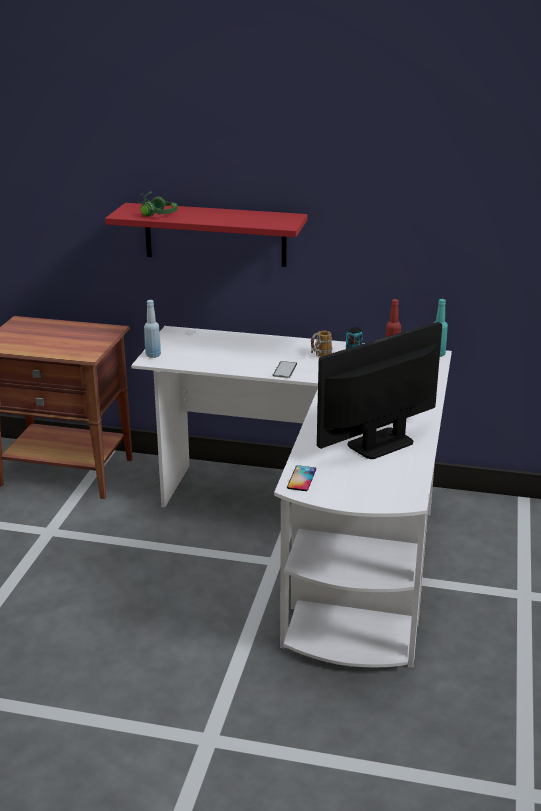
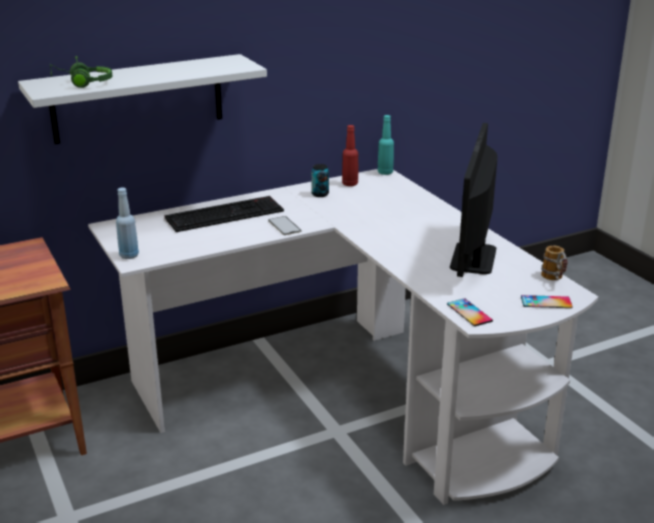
camera: 40 degrees left, 0 degrees up
(215, 235) = (138, 99): red shelf -> white shelf
(260, 347) = (225, 214): none -> keyboard
(319, 356) = (293, 204): mug -> mug (555, 280)
(374, 496) = (546, 302): none -> phone

